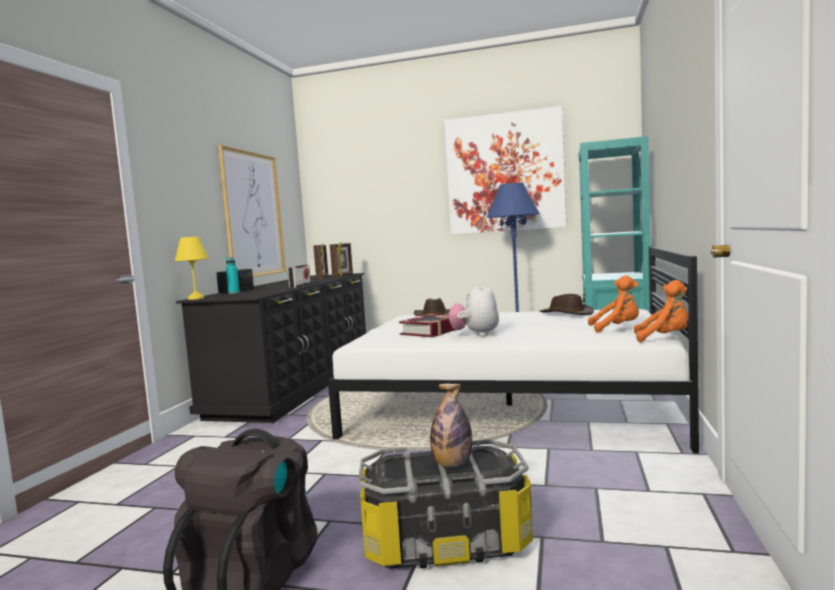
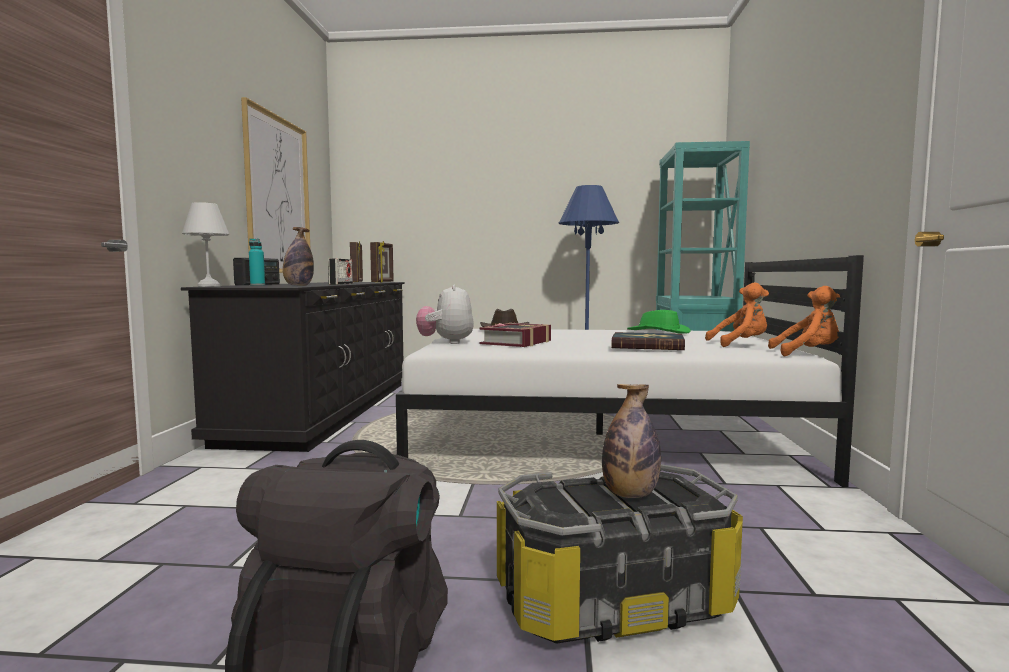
camera: 10 degrees left, 0 degrees up
(196, 298) = (209, 286): yellow table lamp -> white table lamp
(262, 293) = (298, 285): none -> bottle
(475, 335) = (576, 346): plush toy -> plush toy (446, 342)
(504, 173) = (575, 177): picture -> none
(532, 333) = (647, 345): none -> book
(566, 313) = (658, 332): brown hat -> green hat

